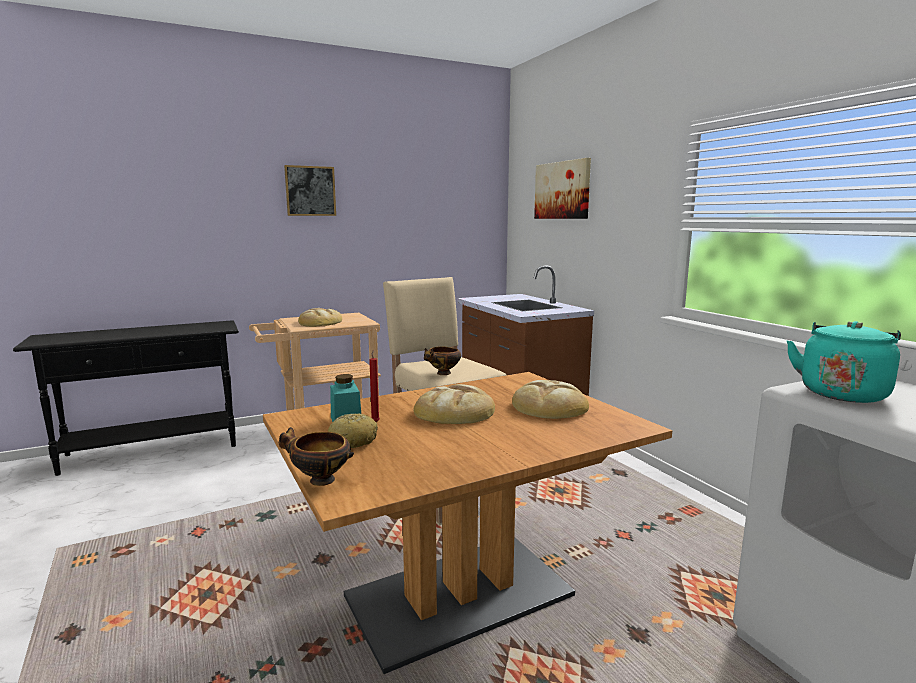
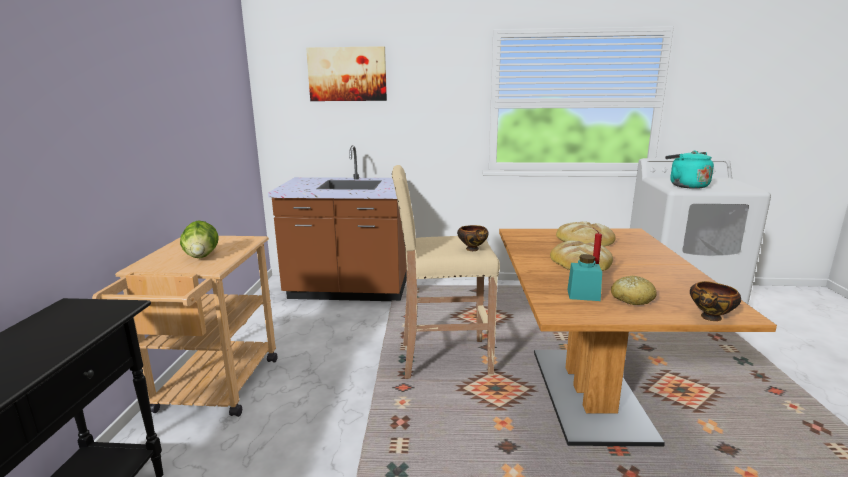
camera: 60 degrees left, 5 degrees up
(310, 191) = (108, 72): picture -> none
(319, 322) = (202, 256): bread -> lettuce

